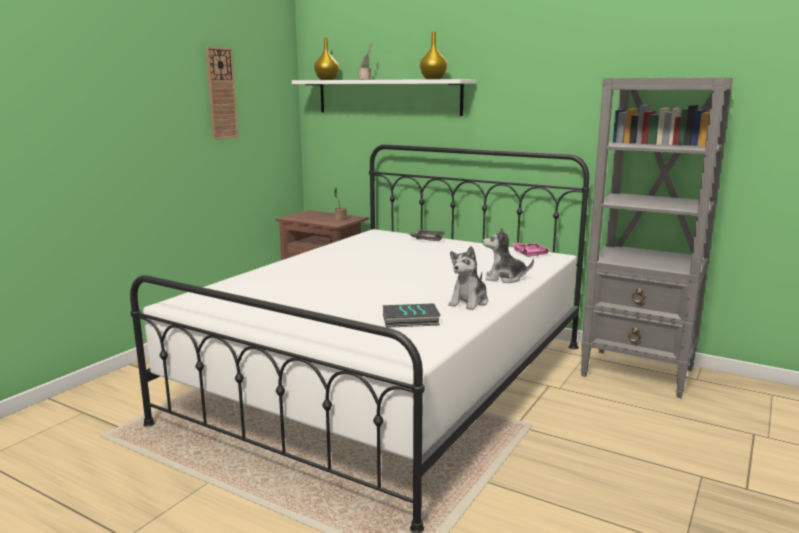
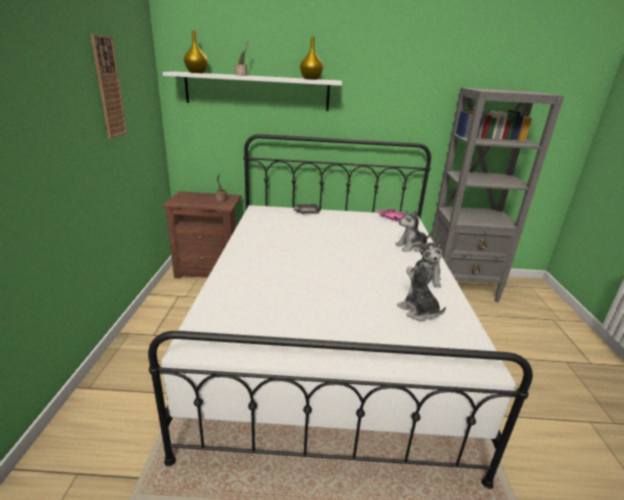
camera: 30 degrees left, 10 degrees up
(410, 320) = (418, 311): book -> plush toy

